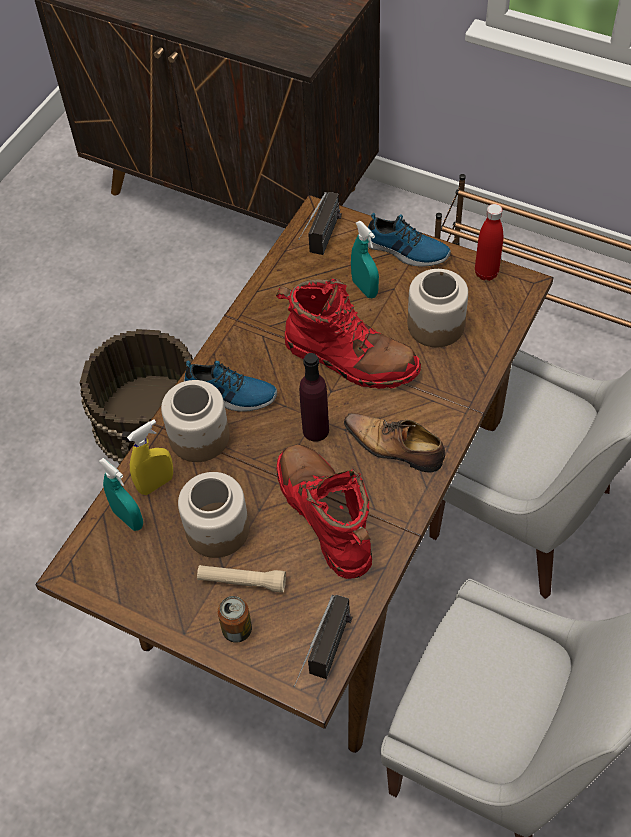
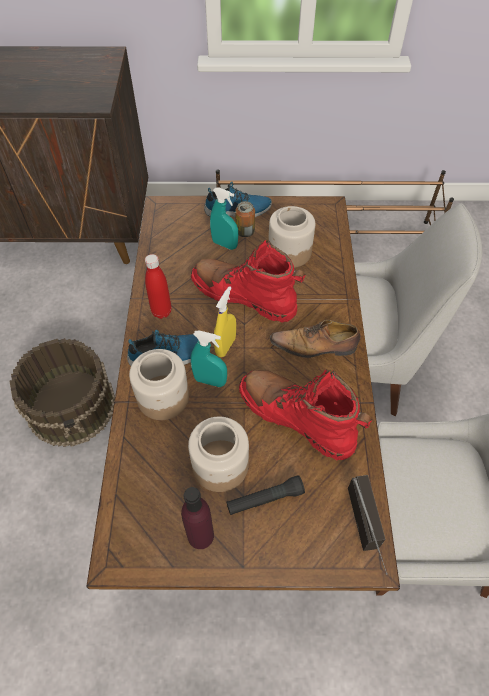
camera: 30 degrees left, 0 degrees up
(128, 518) = (140, 489): turquoise spray bottle -> turquoise spray bottle (210, 381)
(156, 484) = (148, 449): yellow spray bottle -> yellow spray bottle (225, 346)
(237, 630) = (284, 542): can -> can (245, 232)
(242, 581) = (265, 499): beige flashlight -> black flashlight
(315, 430) = (250, 356): purple bottle -> purple bottle (200, 535)
(321, 245) = (175, 225): radio -> none
(350, 359) = (244, 296): red boot -> red boot turned 150 degrees counterclockwise
(486, 273) = (301, 207): red bottle -> red bottle (161, 312)

